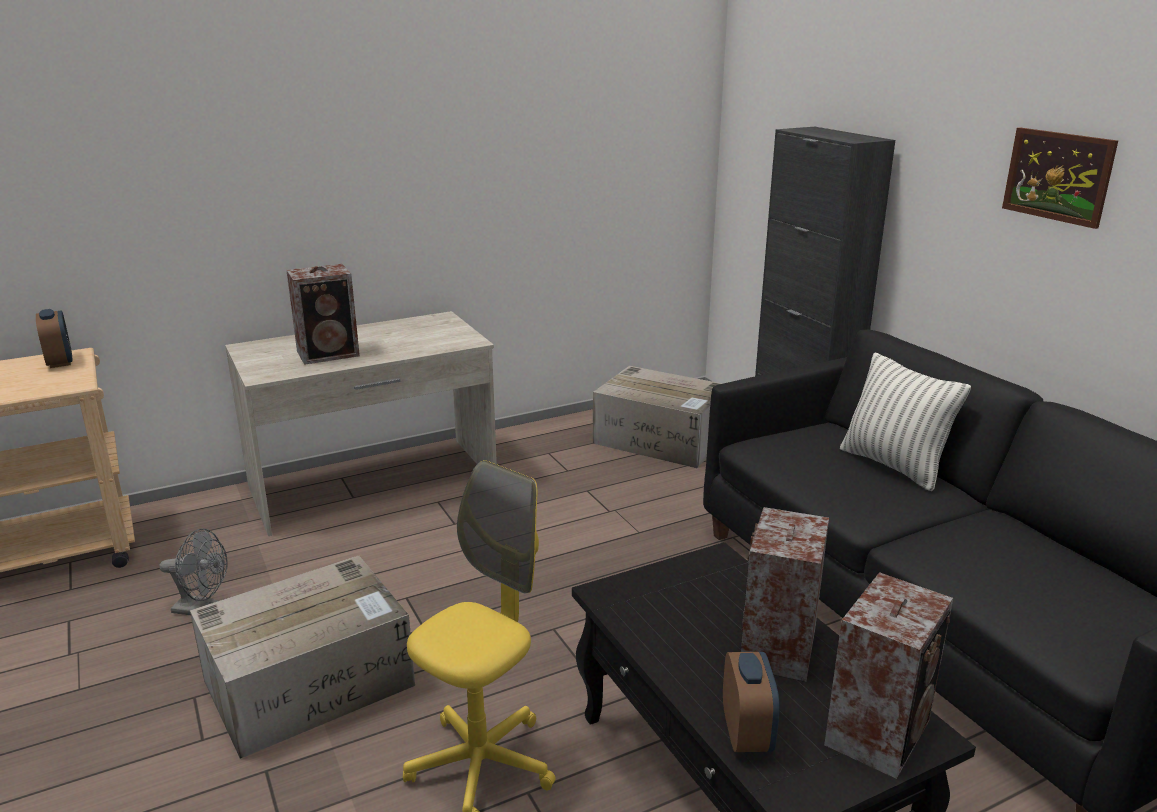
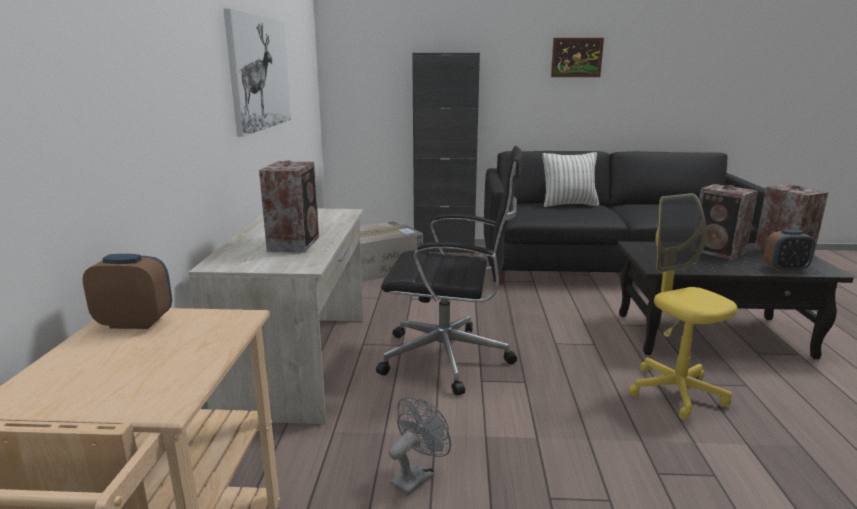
camera: 60 degrees left, 5 degrees down
(312, 682) = (561, 436): cardboard box -> none
(445, 562) = (449, 358): none -> black office chair
(466, 153) = (260, 73): none -> picture
(747, 734) = (785, 269): alarm clock -> alarm clock turned 150 degrees clockwise

